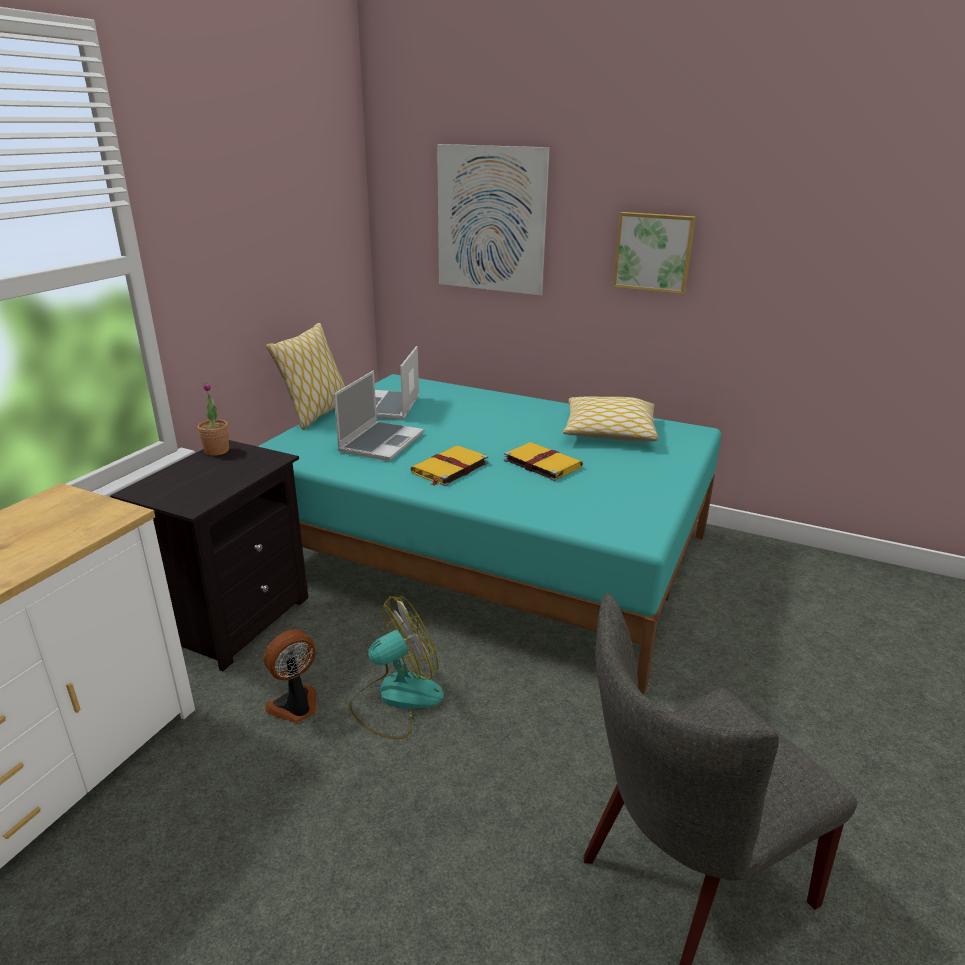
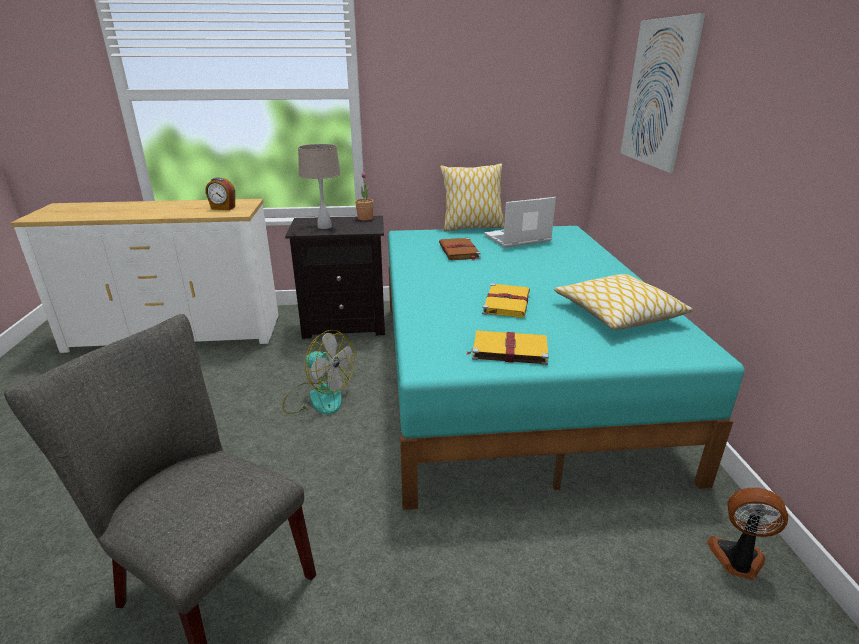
camera: 60 degrees right, 0 degrees up
(58, 523) = (223, 208): none -> alarm clock
(202, 483) = (324, 227): none -> beige table lamp
(296, 707) = (289, 369): fan -> fan (737, 560)
(381, 442) = (459, 251): laptop -> brown book
(449, 468) = (450, 278): yellow book -> yellow book (508, 350)
(653, 252) = (758, 133): picture -> none

